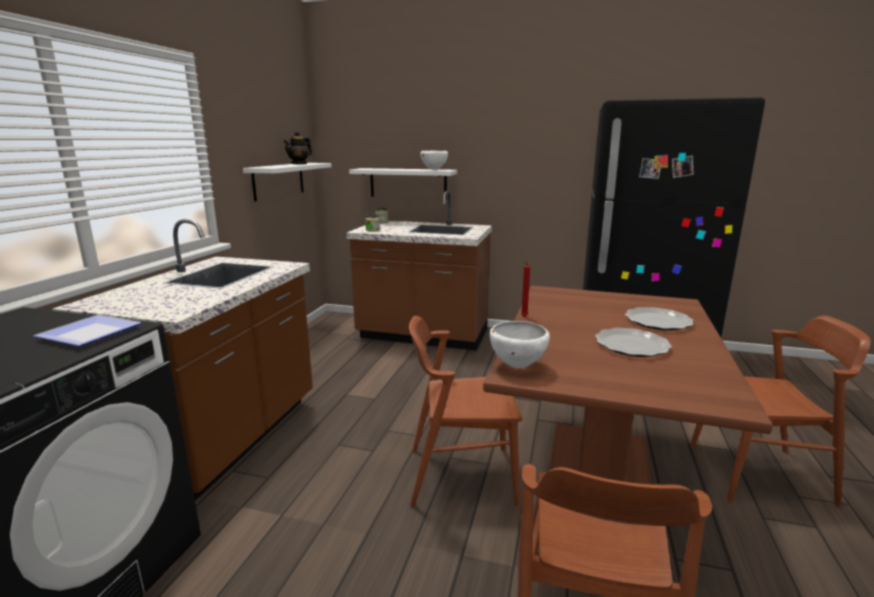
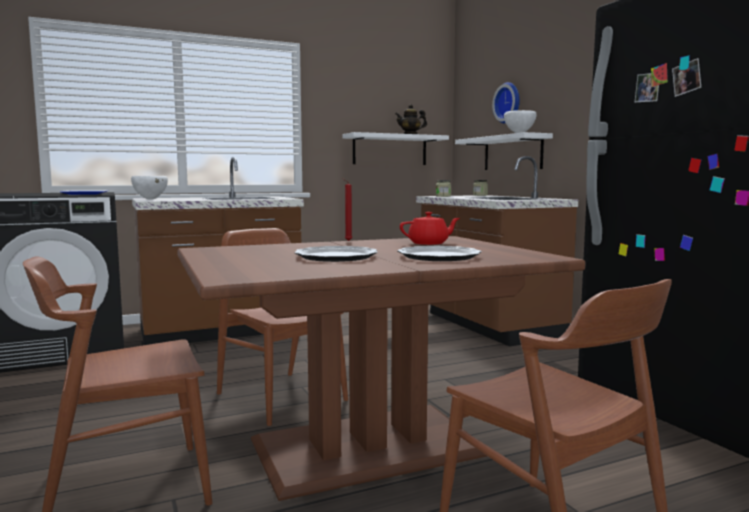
camera: 50 degrees right, 10 degrees down
(400, 137) = (509, 103): none -> wall clock
(516, 366) = (221, 248): white bowl -> white bowl (150, 199)
(574, 303) = (429, 243): none -> red teapot

